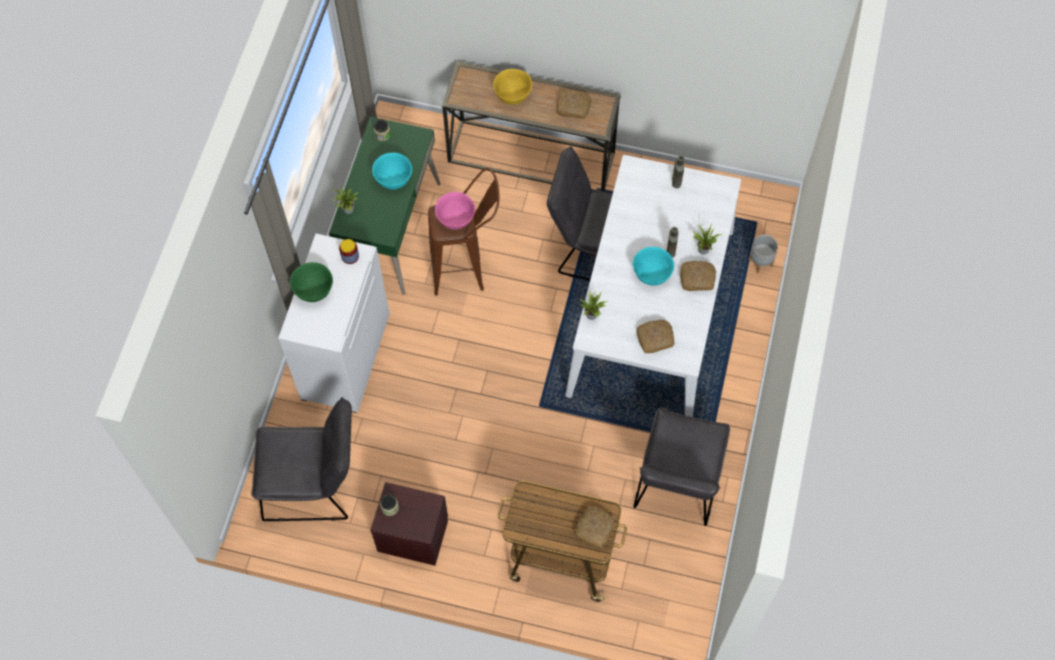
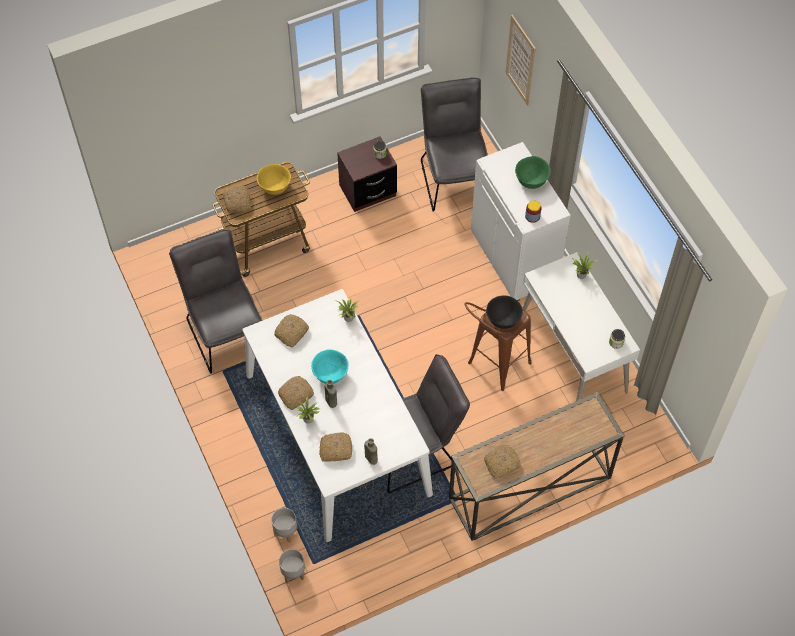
camera: 140 degrees right, 5 degrees down
(215, 366) = (520, 60): none -> picture
(315, 485) = (454, 176): grey chair -> grey chair turned 120 degrees clockwise
(390, 231) = (572, 356): green desk -> white desk
(393, 180) = (573, 316): turquoise bowl -> none
(456, 219) = (503, 320): pink bowl -> black bowl
(513, 96) = (554, 439): yellow bowl -> yellow bowl (275, 188)
(701, 208) = (335, 450): none -> bread
(779, 227) = (293, 572): none -> grey planter

